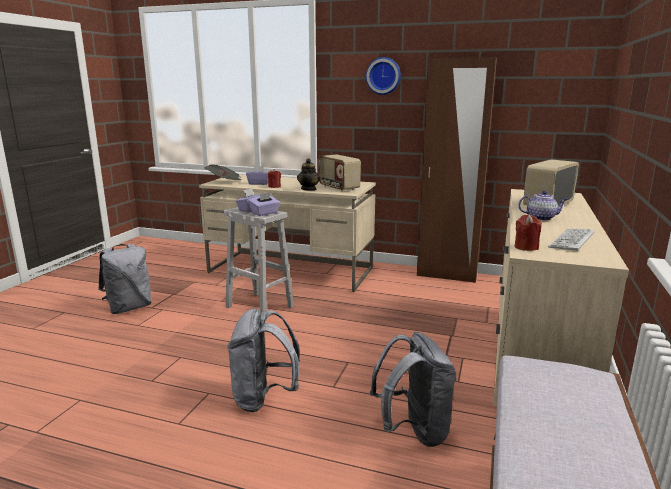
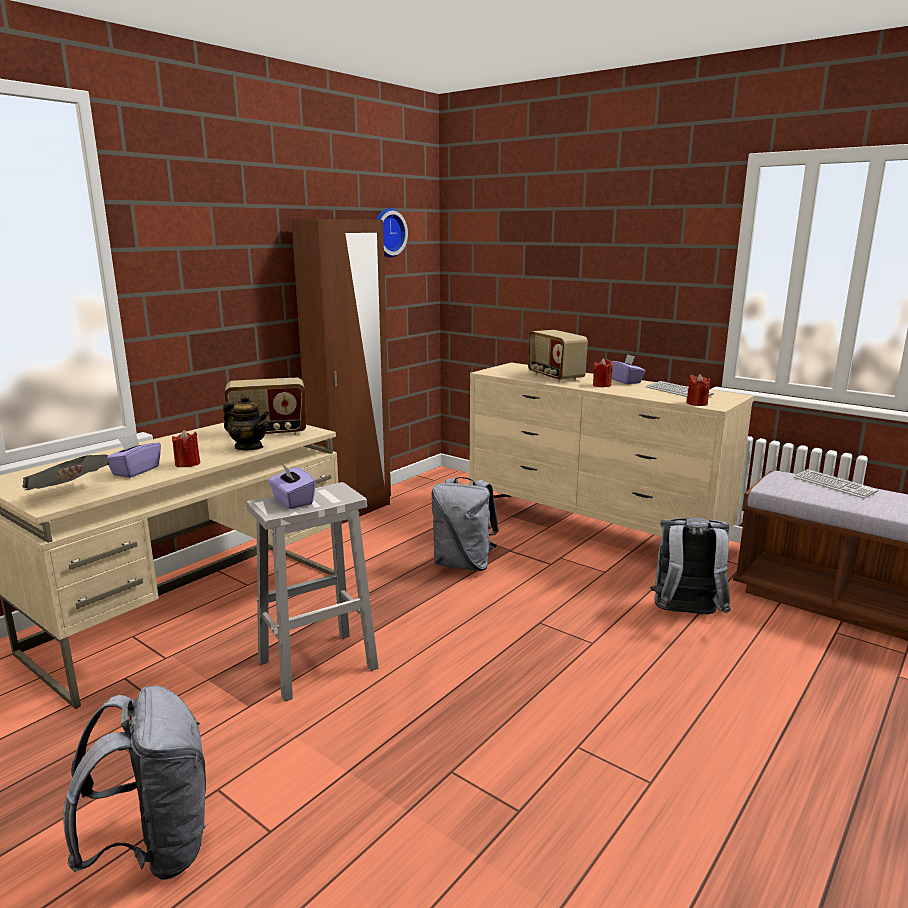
camera: 70 degrees left, 0 degrees up
(263, 398) = (605, 698): grey backpack -> grey backpack (464, 564)
(265, 213) = (334, 494): purple tissue box -> purple tissue box (626, 381)
(383, 76) = (227, 244): wall clock -> wall clock (387, 233)
(541, 218) = (602, 385): teapot -> red candle
(588, 407) = (834, 485): none -> keyboard

